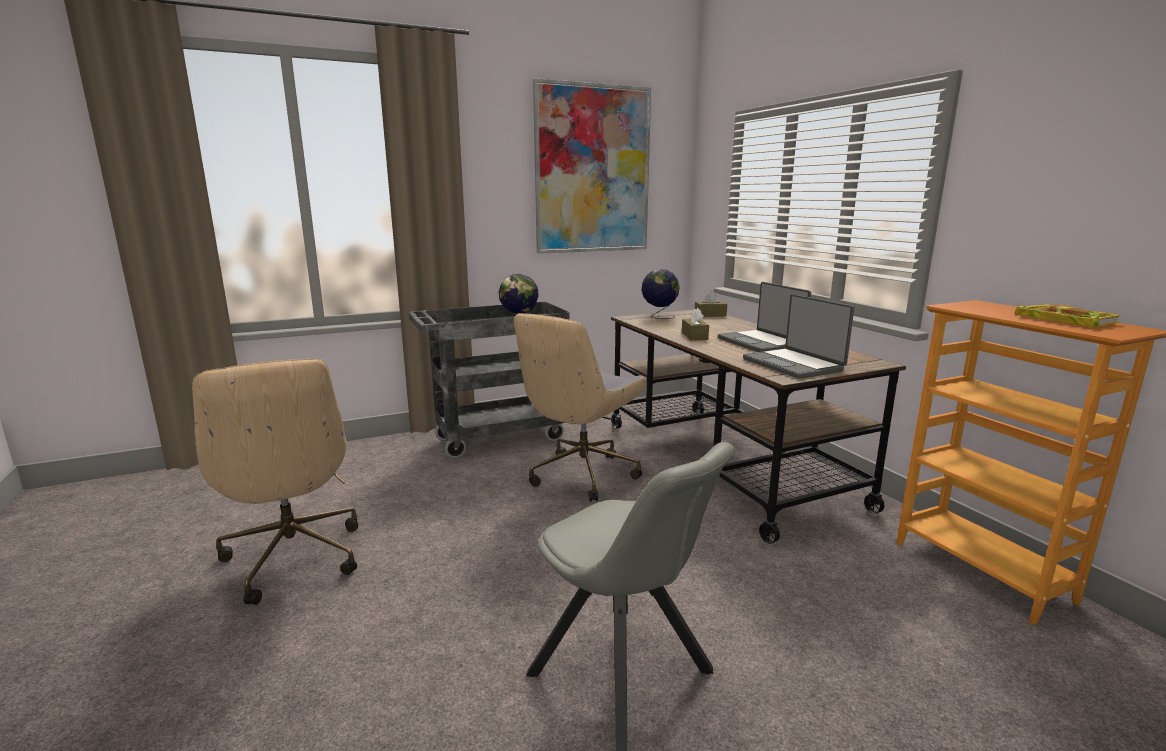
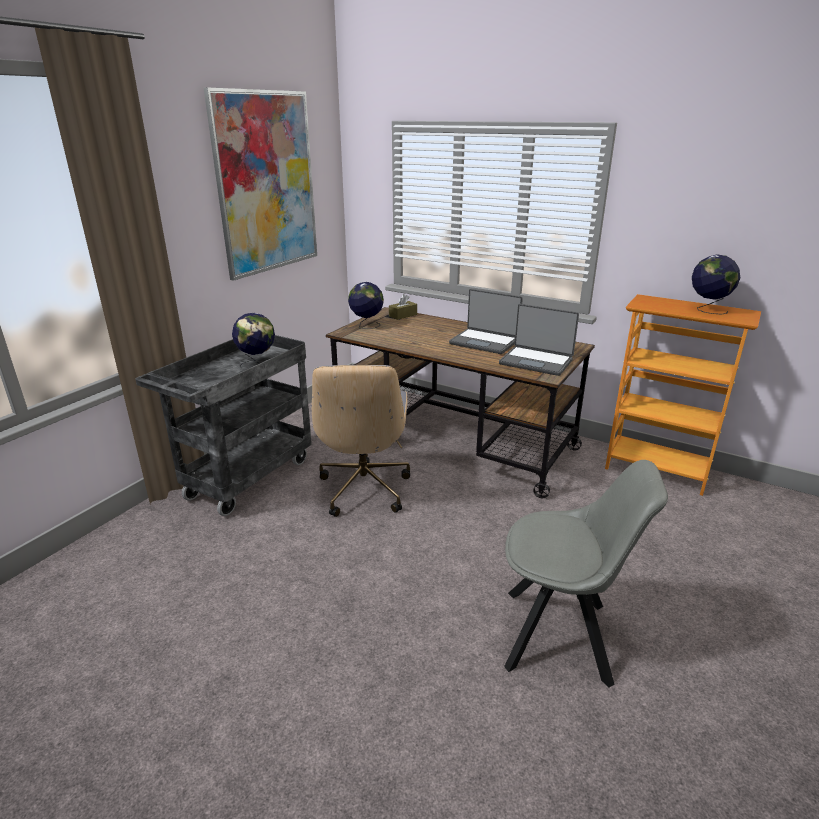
camera: 35 degrees left, 10 degrees up
(294, 562) = (205, 689): grey office chair -> none
(694, 336) = (429, 345): brown tissue box -> none
(1063, 320) = (707, 309): book -> globe

